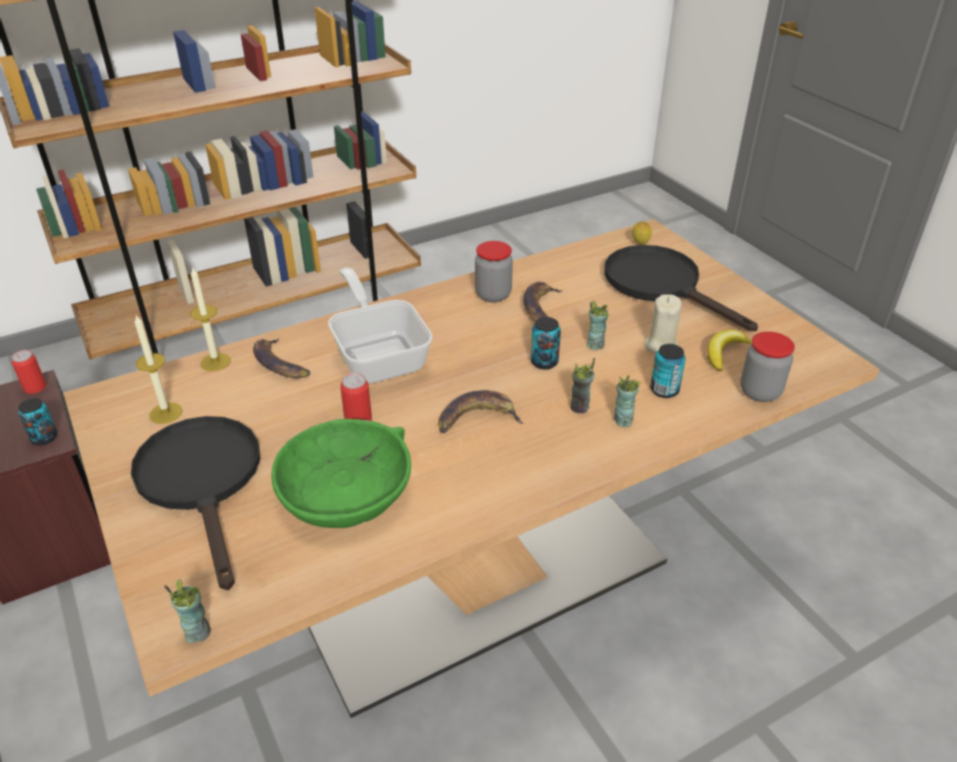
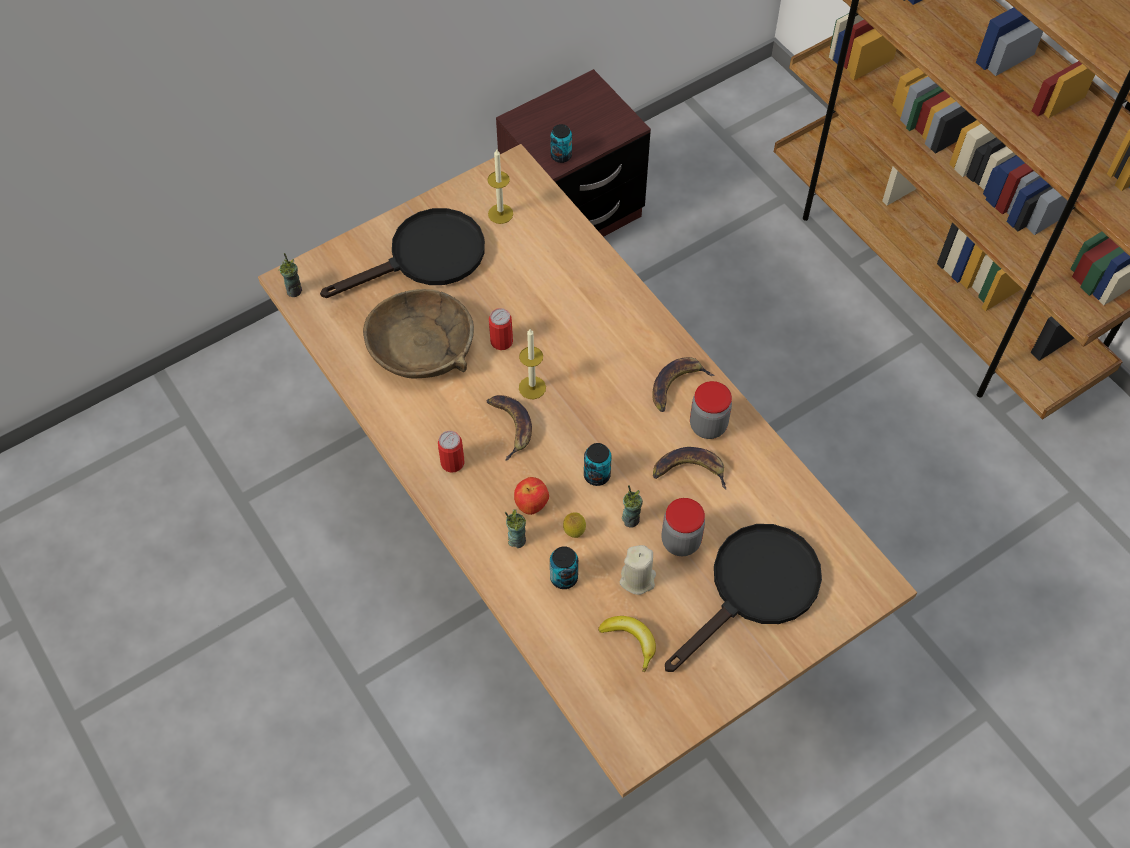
camera: 85 degrees right, 20 degrees up
(35, 387) = (623, 126): can -> can (452, 462)
(215, 362) = (569, 227): candle -> candle (532, 387)
(279, 364) = (571, 272): banana -> banana (677, 385)
(345, 489) = (422, 346): green bowl -> brown bowl
(379, 354) = (593, 342): frying pan -> none
(580, 407) = (531, 505): cup -> apple
(640, 244) = (844, 571): lemon -> lemon (574, 532)
(760, 392) = (569, 664): jar -> jar (681, 541)

